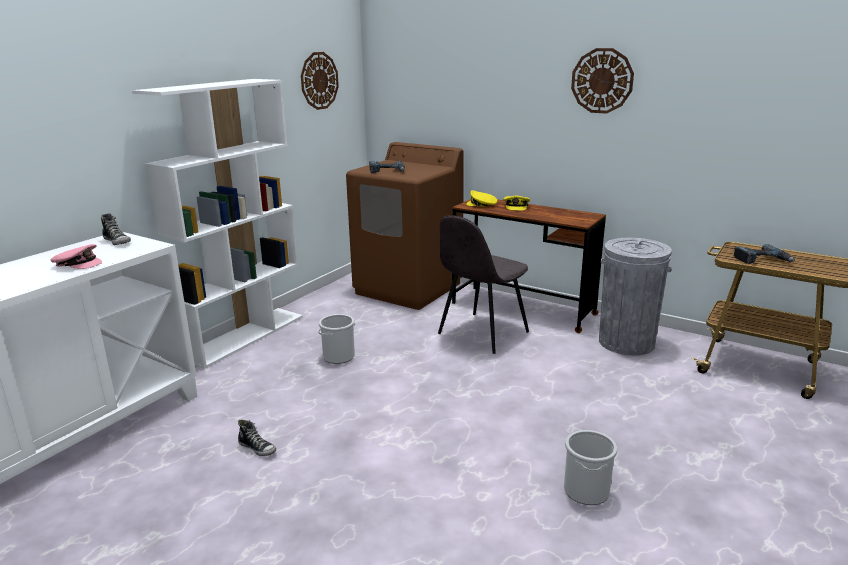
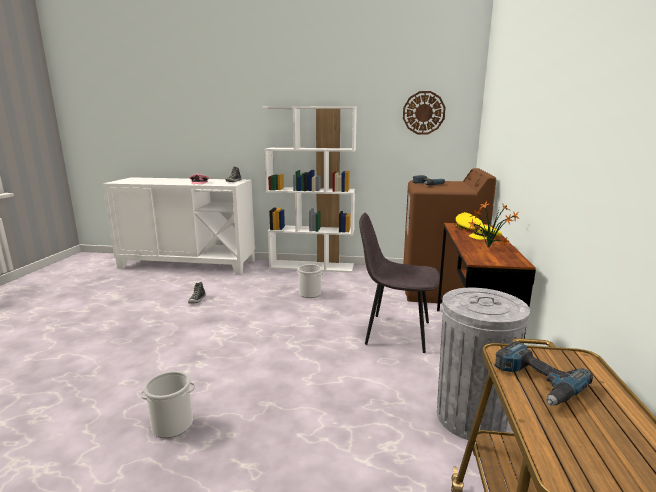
camera: 65 degrees right, 5 degrees down
(549, 213) = (487, 247): none -> potted plant
(602, 81) = (562, 100): wall clock -> none

